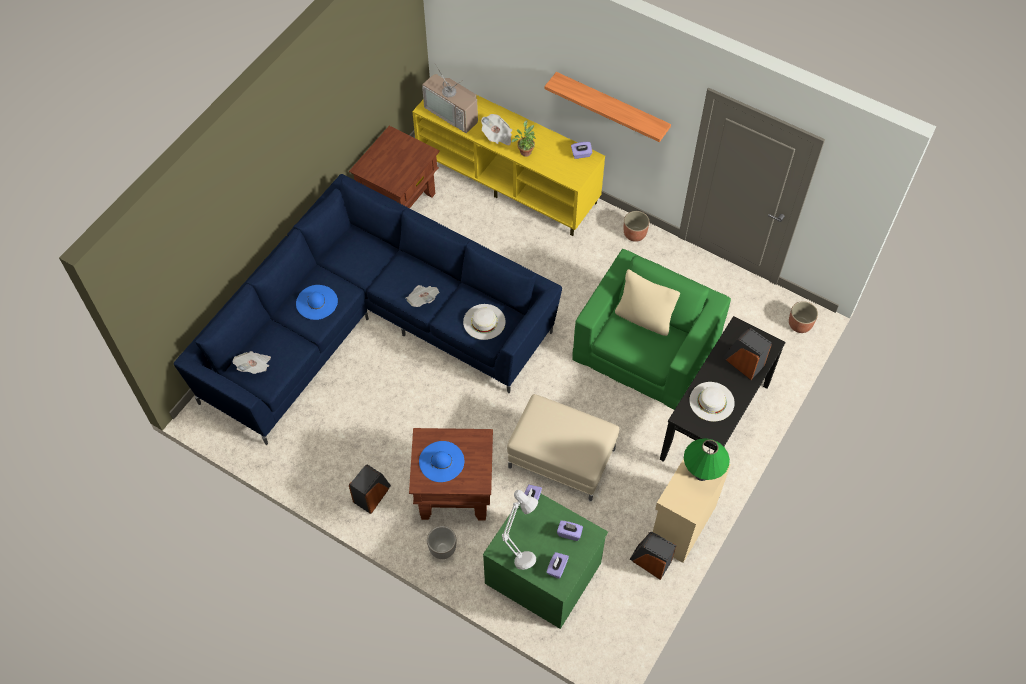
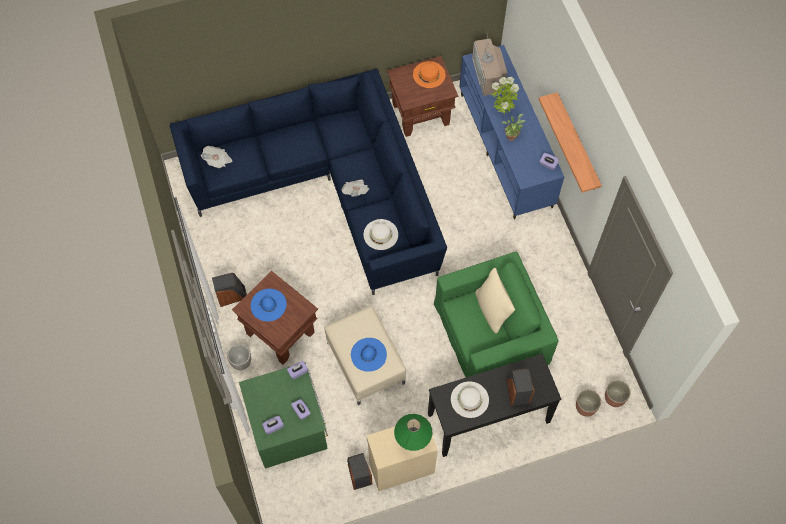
camera: 40 degrees right, 5 degrees up
(317, 302) = (290, 145): blue hat -> blue hat (368, 354)
(394, 149) = (429, 74): none -> orange hat
(497, 136) = (502, 112): newspaper -> potted plant
(508, 181) = (505, 150): yellow tv stand -> blue tv stand
(521, 543) = (267, 394): grey table lamp -> none
(634, 234) = (558, 248): planter -> planter (585, 407)

